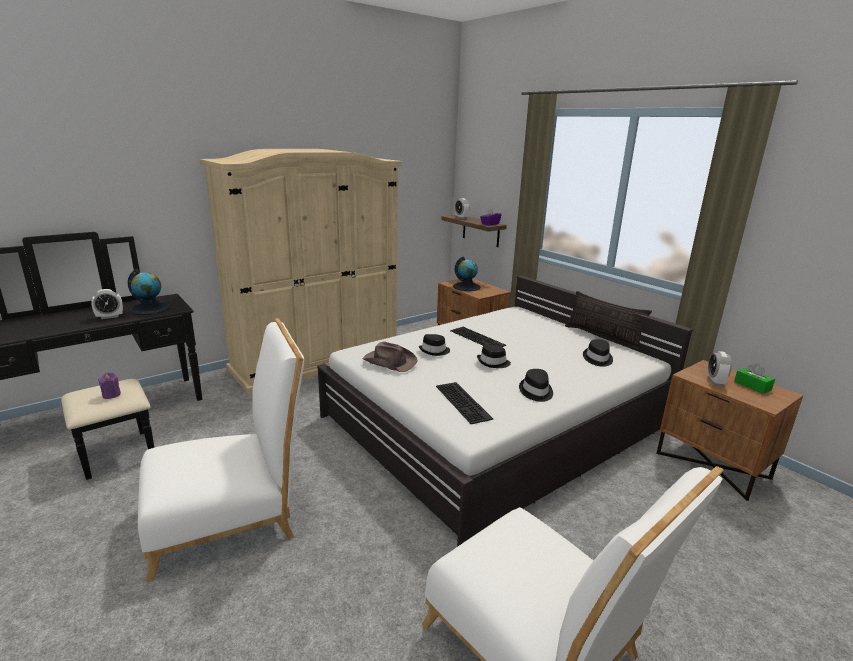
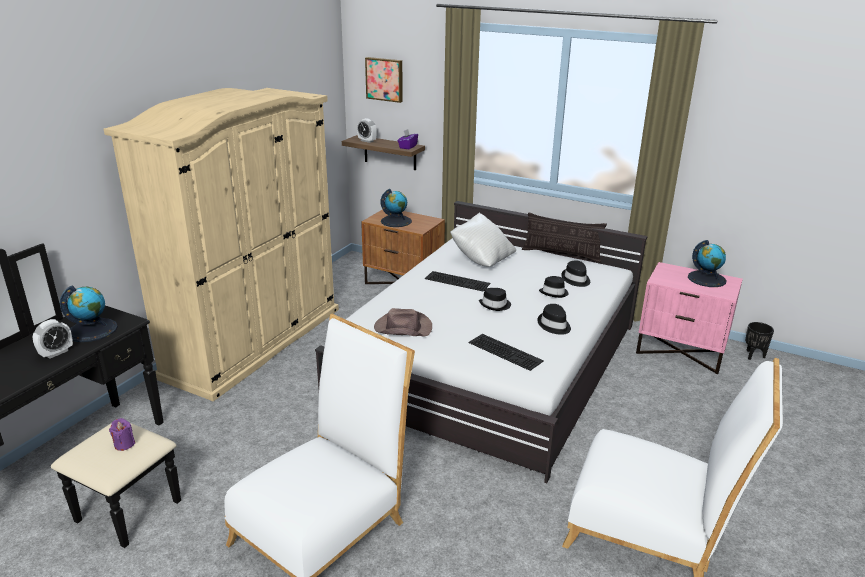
camera: 25 degrees left, 5 degrees up
(434, 351) = (433, 305): black hat -> black hat (554, 292)
(482, 165) = (385, 79): none -> picture
(518, 326) = (482, 259): none -> white pillow
(713, 465) = (681, 351): brown nightstand -> pink nightstand
(715, 381) = (680, 281): alarm clock -> none
(752, 386) = (706, 279): green tissue box -> globe
(811, 494) = (754, 356): none -> black planter

